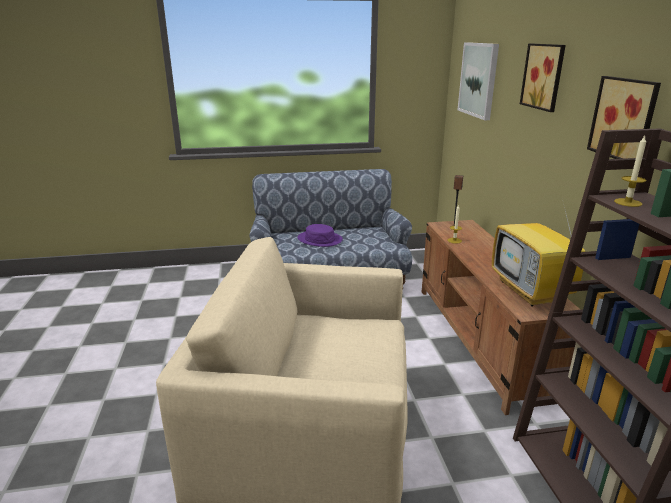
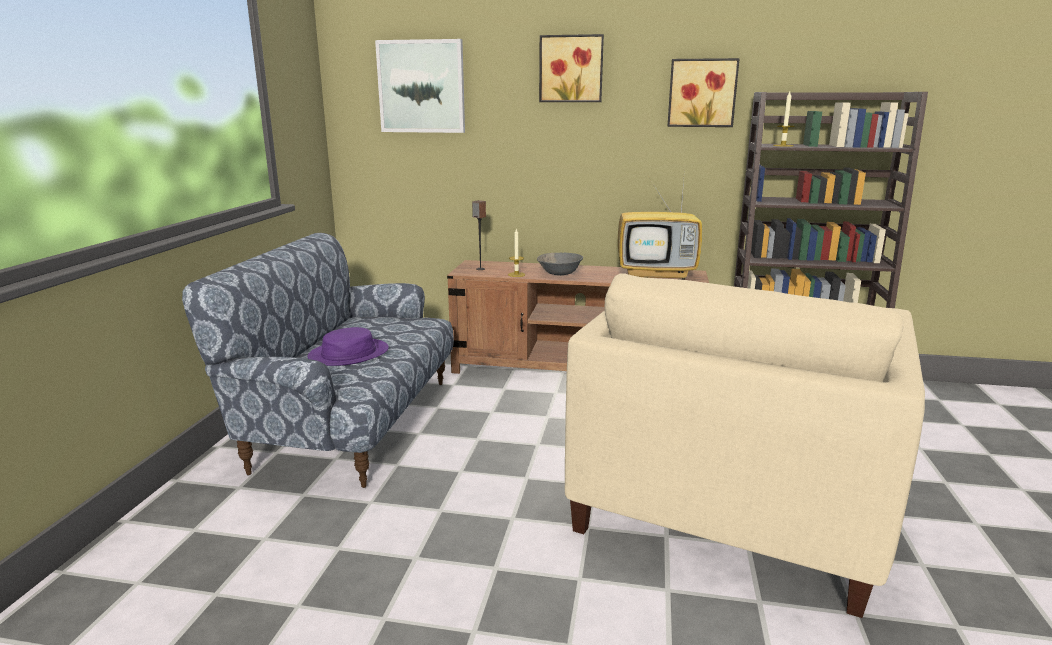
camera: 70 degrees left, 5 degrees down
(479, 253) = (560, 273): none -> grey bowl

